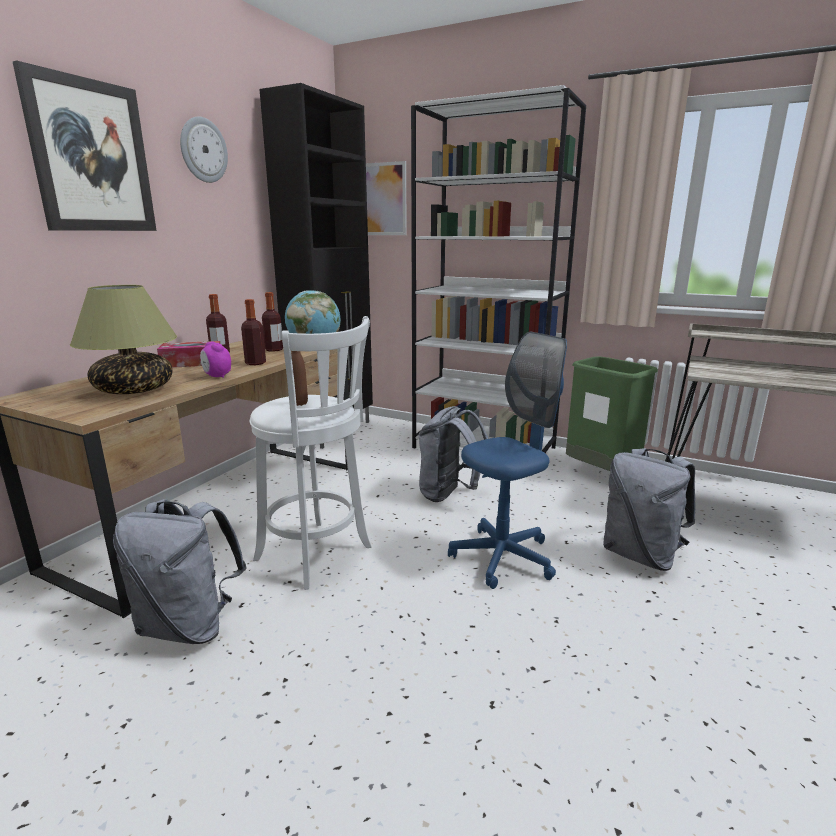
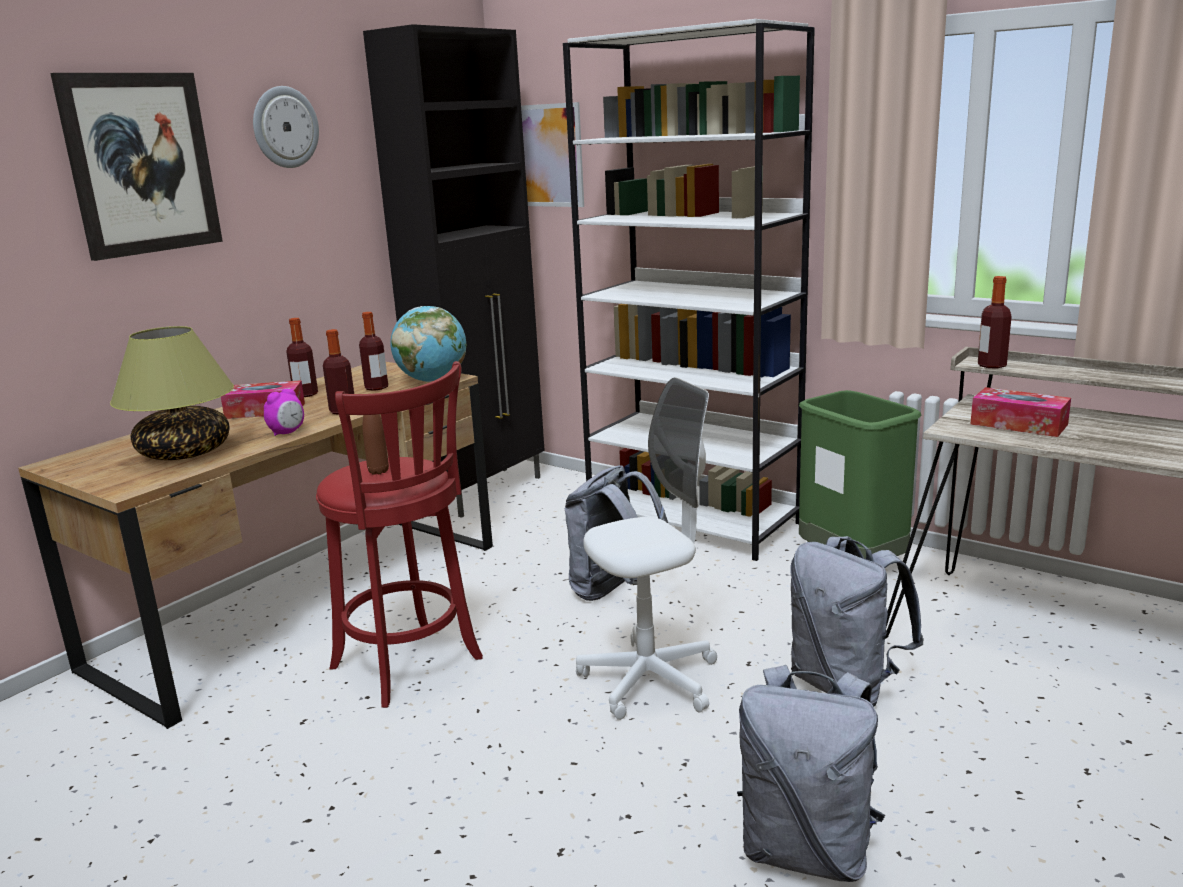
camera: 10 degrees right, 0 degrees up
(189, 626) = (239, 742): grey backpack -> grey backpack (807, 850)
(217, 376) = (287, 432): alarm clock -> alarm clock turned 105 degrees counterclockwise
(318, 555) = (411, 666): white stool -> red stool
(502, 558) = (650, 680): blue office chair -> white office chair
(715, 334) = (991, 365): none -> bottle
(745, 371) = (1018, 424): none -> tissue box

